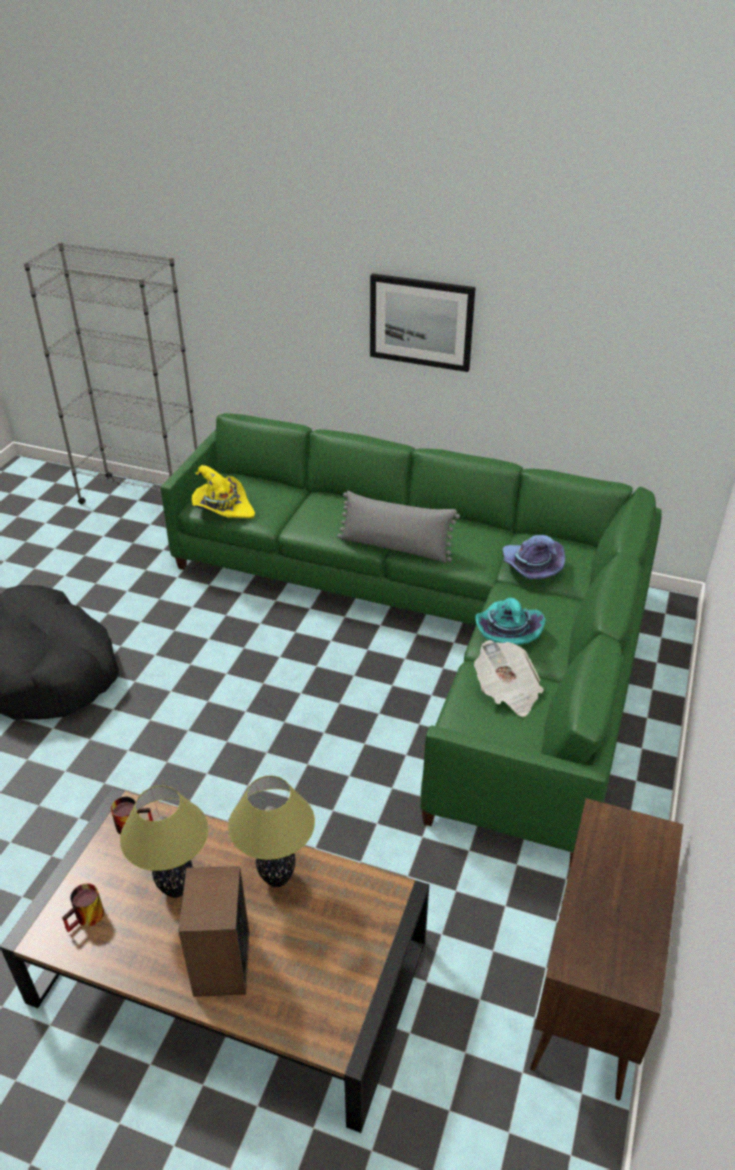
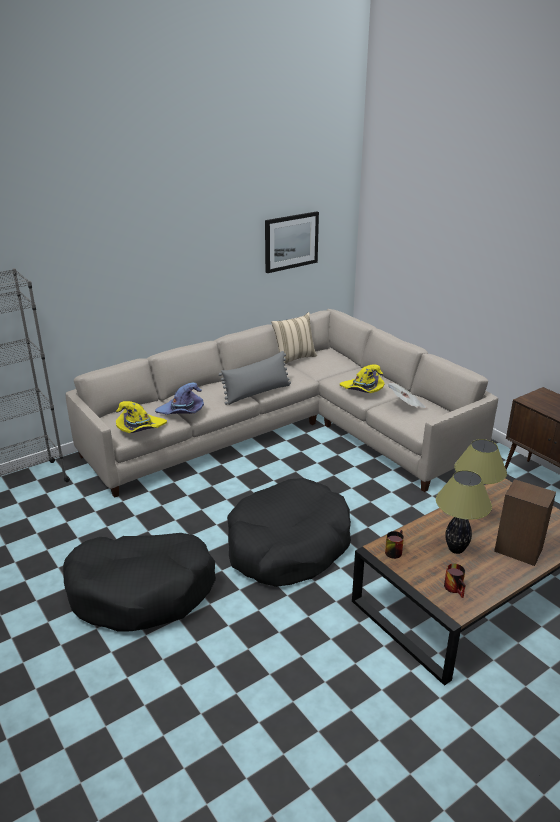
camera: 55 degrees left, 10 degrees down
(194, 741) = (288, 546): none -> black dog bed
(421, 322) = (197, 257): picture -> picture (291, 241)
(438, 626) = (288, 432): green sofa -> beige sofa
(506, 631) = (362, 390): turquoise hat -> yellow hat
(526, 533) = (294, 358): none -> beige pillow
(530, 568) = (322, 367): purple hat -> purple hat (182, 411)

